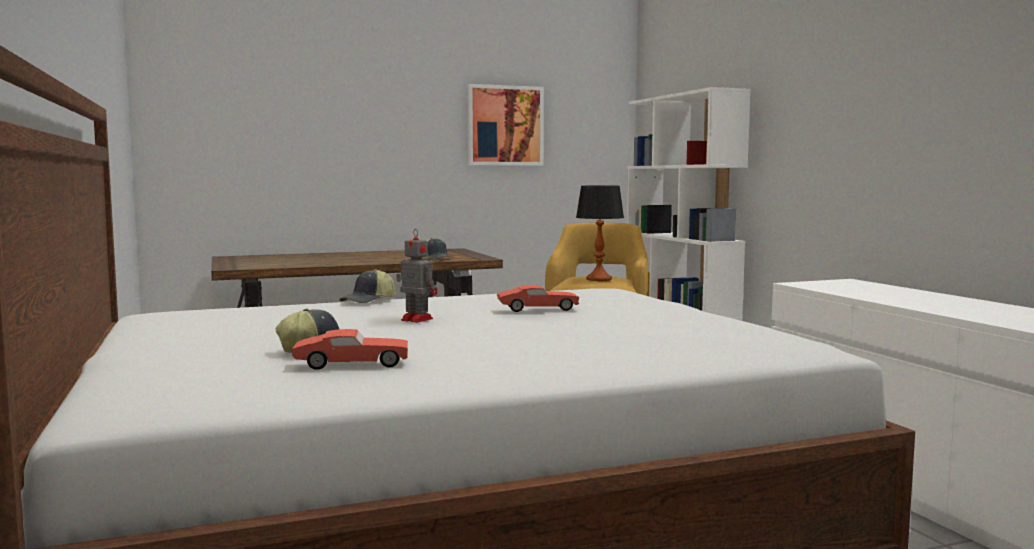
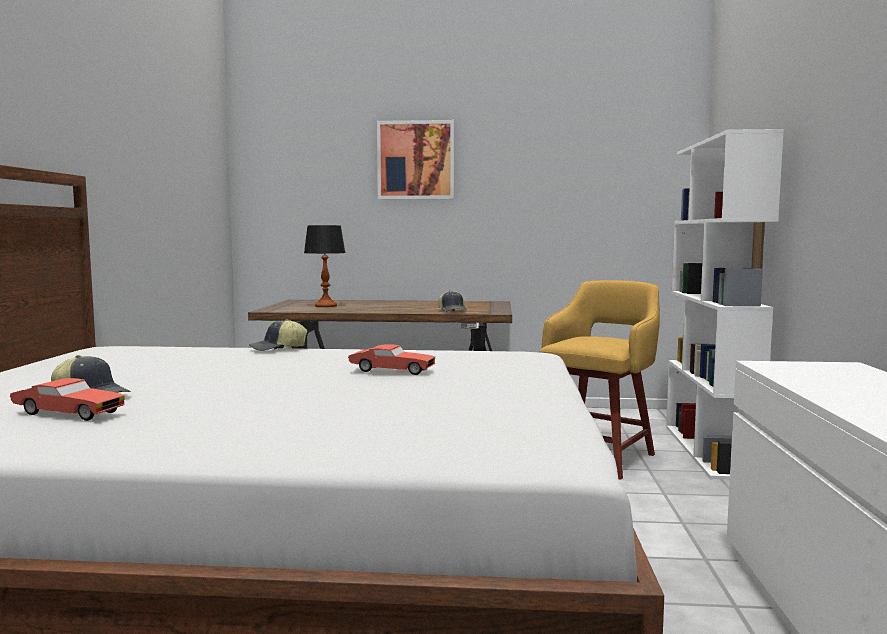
camera: 25 degrees right, 0 degrees up
(415, 319) = (256, 371): toy robot -> none
(505, 125) = (556, 182): picture -> picture (416, 160)
(599, 279) = (596, 340): table lamp -> table lamp (326, 306)

